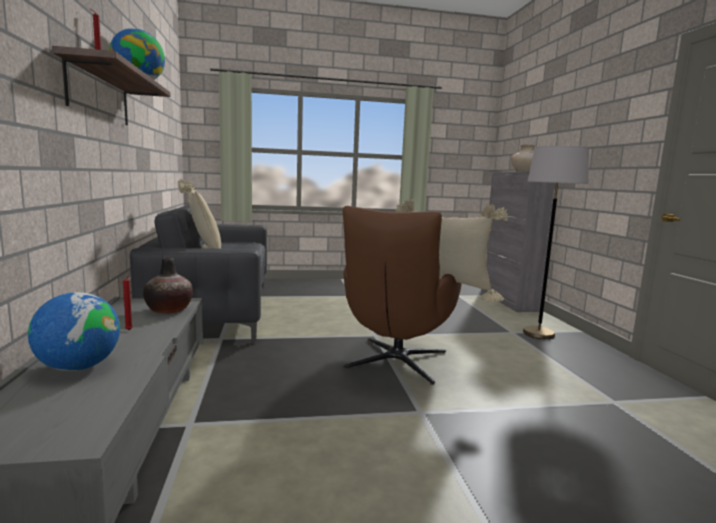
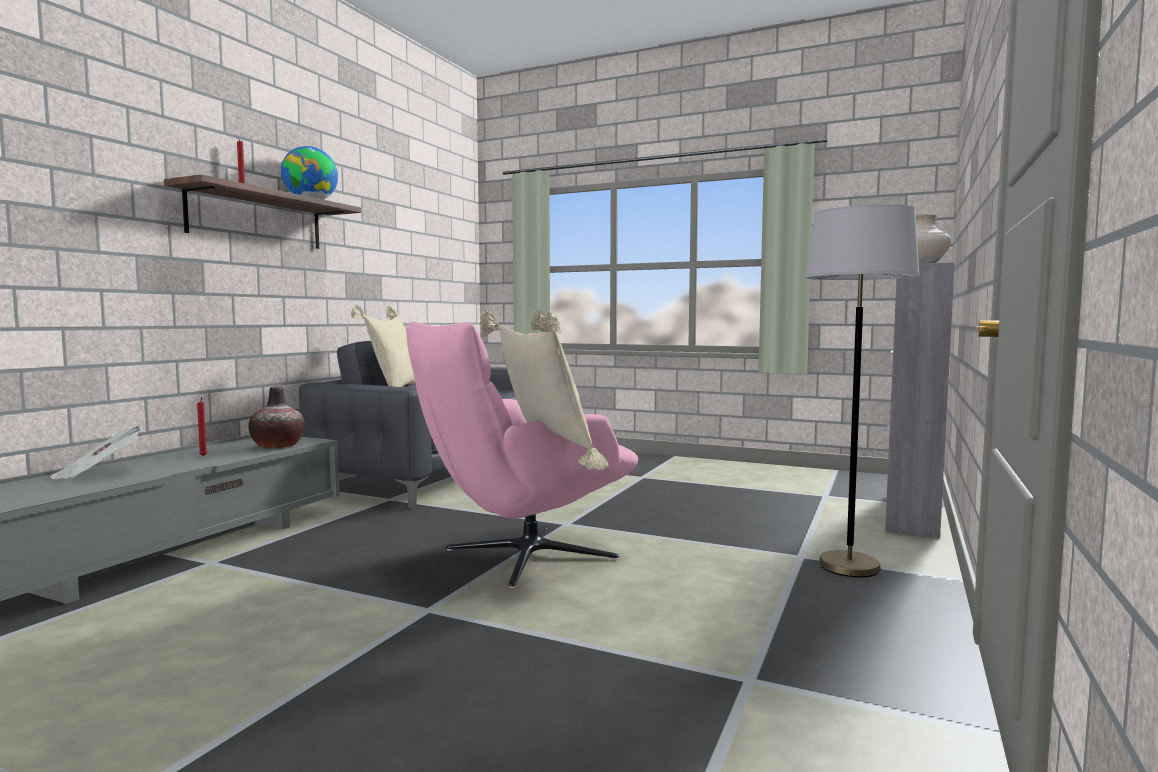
camera: 35 degrees right, 5 degrees down
(78, 367) = (99, 474): globe -> newspaper
(396, 361) = (525, 555): brown armchair -> pink armchair

